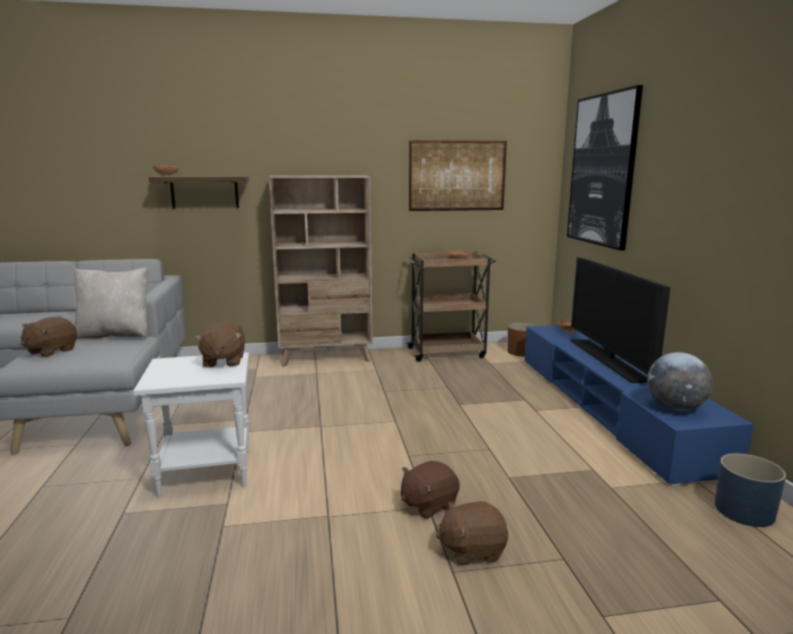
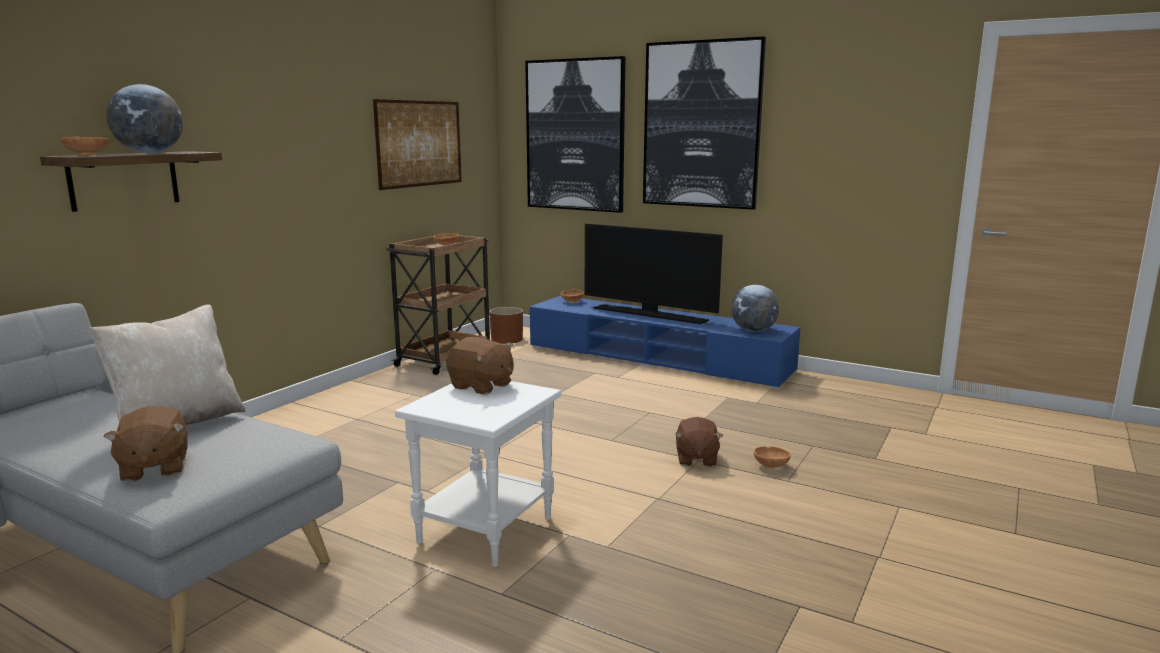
camera: 50 degrees left, 0 degrees up
(209, 176) = (150, 153): none -> globe
(326, 358) = (326, 403): beige bookcase -> none
(472, 550) = (771, 466): brown plush toy -> brown bowl
(693, 157) = (701, 125): none -> picture
(743, 511) = (825, 386): blue planter -> none

